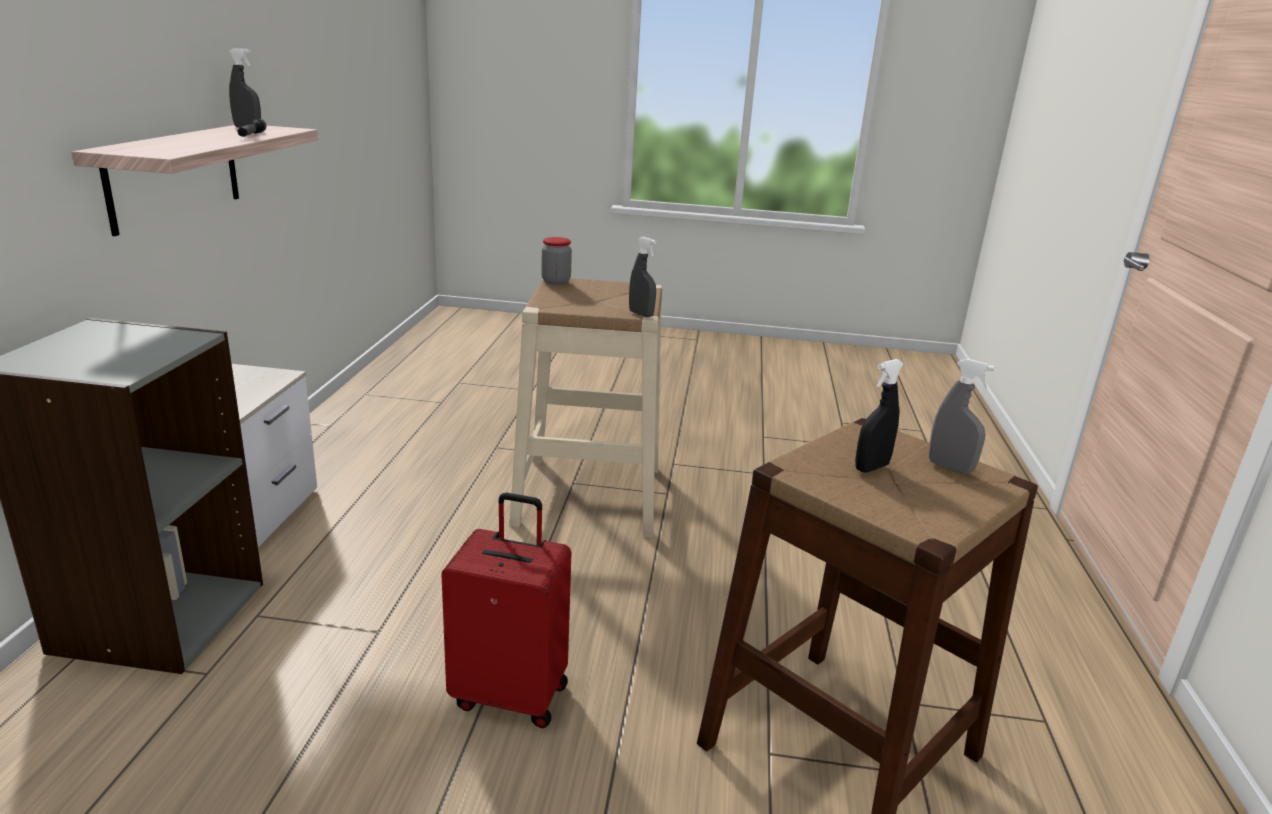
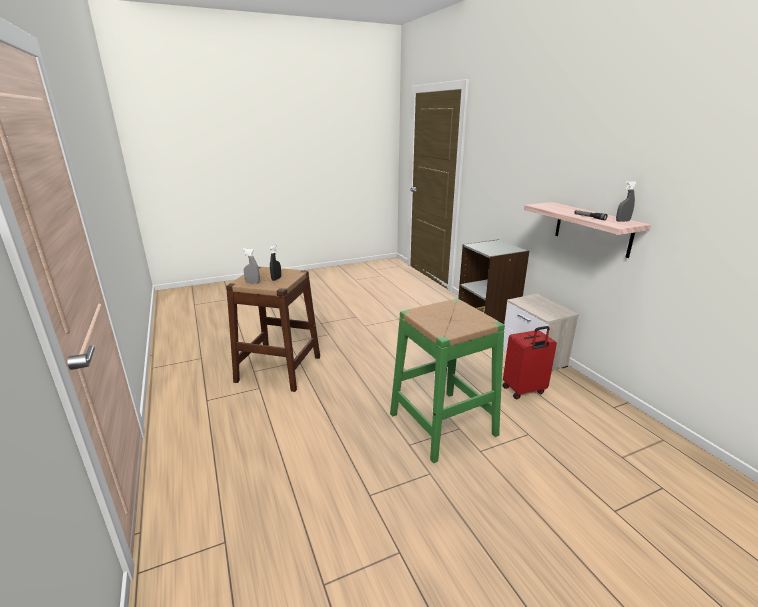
camera: 150 degrees right, 0 degrees up
(511, 694) = (377, 349): red suitcase -> red suitcase (524, 390)
(556, 281) = (488, 320): jar -> none
(589, 495) = (442, 424): beige stool -> green stool
(641, 314) = (411, 311): grey spray bottle -> none

